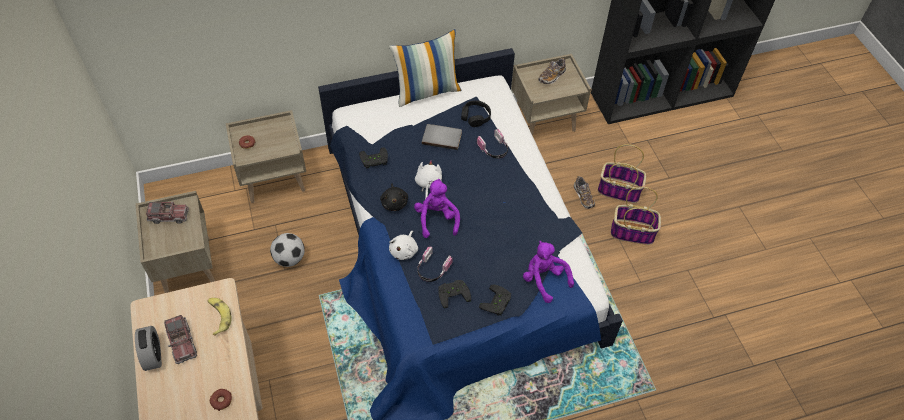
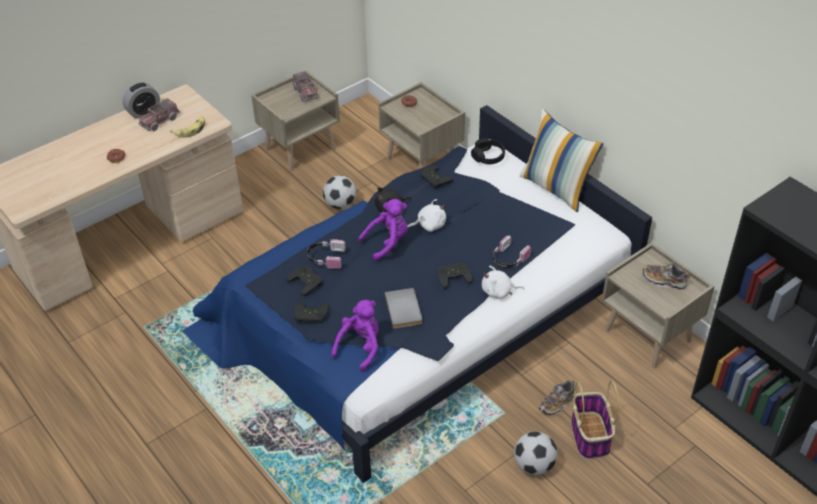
camera: 70 degrees right, 10 degrees down
(404, 250) = (339, 234): white plush toy -> white plush toy (499, 292)
(442, 137) = (497, 215): grey book -> grey book (405, 309)
(475, 117) = (544, 232): black headphones -> black headphones (488, 156)
(497, 189) = (453, 276): none -> black game controller
(633, 232) = (534, 465): basket -> football

